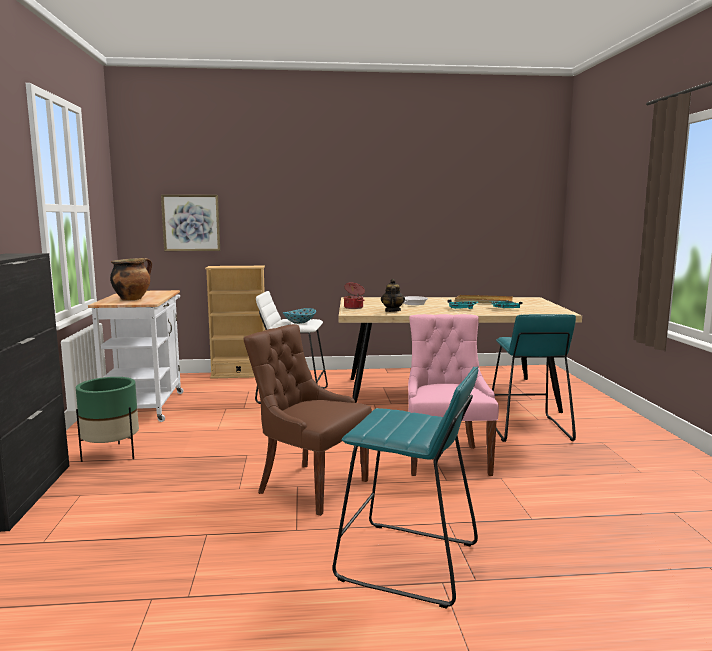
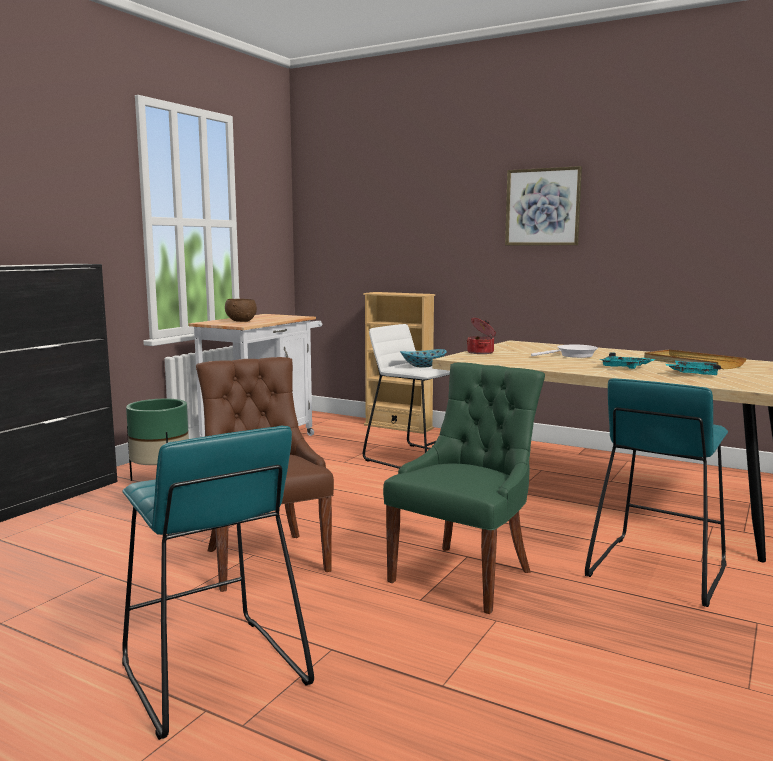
camera: 35 degrees right, 0 degrees up
(132, 299) = (241, 321): cooking pot -> brown bowl
(191, 223) = (362, 240): picture -> picture (543, 207)
(392, 311) = (515, 360): teapot -> none
(446, 459) = (464, 575): pink chair -> green chair

